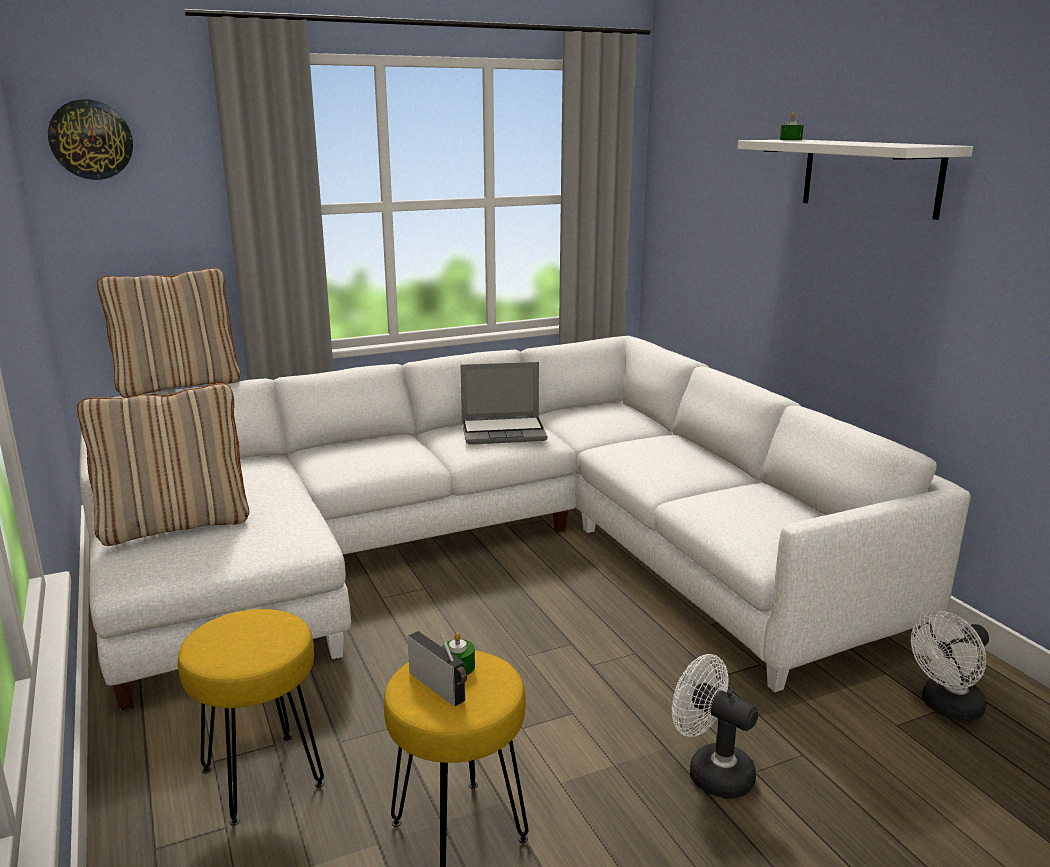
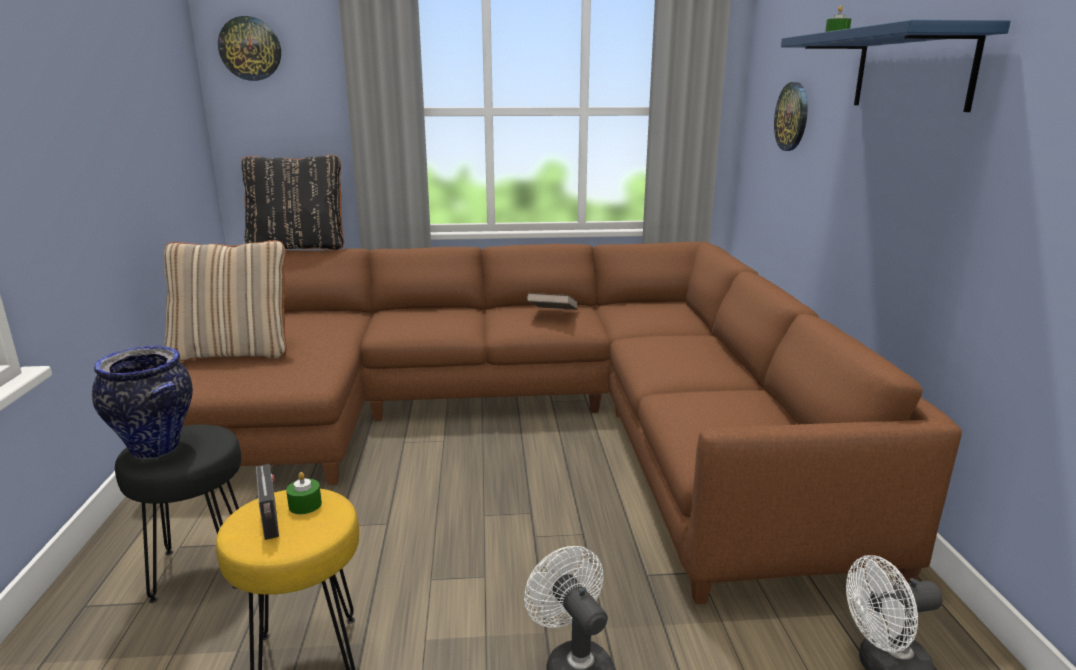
camera: 20 degrees right, 0 degrees up
(179, 385) = (298, 248): beige pillow -> black pillow
(225, 646) = (156, 449): none -> vase
(264, 777) = (202, 569): yellow stool -> black stool
(492, 551) = (523, 419): white sofa -> brown sofa
(504, 432) = (552, 315): laptop -> brown book
(720, 207) = (792, 116): none -> wall clock
(870, 176) = (912, 70): white shelf -> blue shelf

